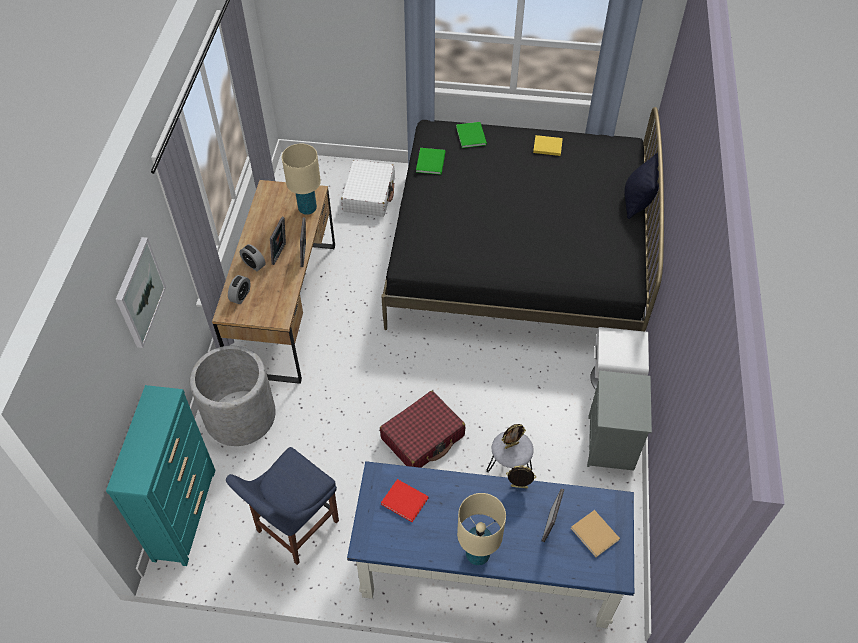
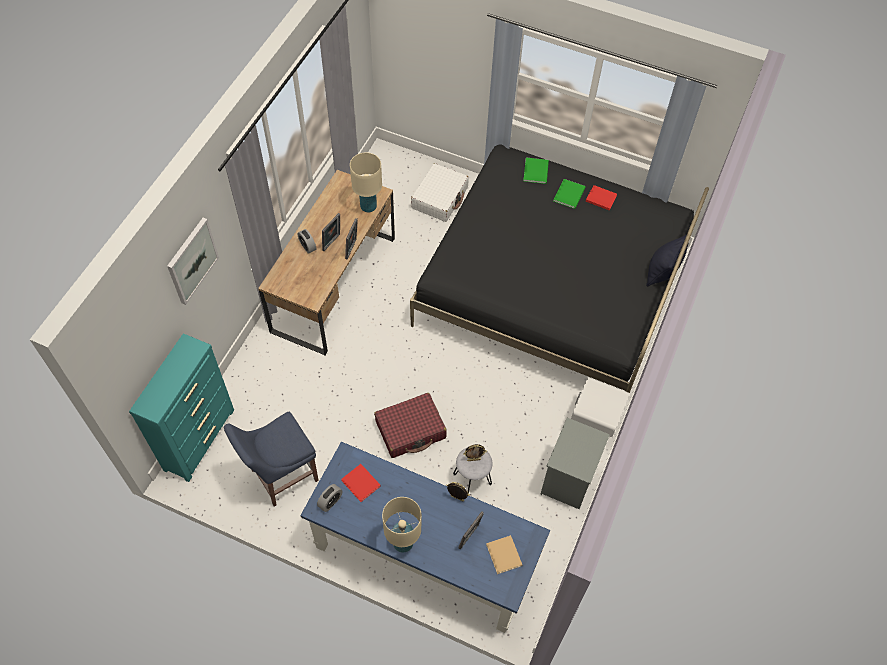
camera: 15 degrees right, 5 degrees up
(240, 416) = (267, 369): grey planter -> none
(241, 296) = (288, 272): alarm clock -> alarm clock (330, 501)
(431, 161) = (491, 187): green book -> green book (570, 194)
(546, 146) = (600, 198): yellow book -> red book

